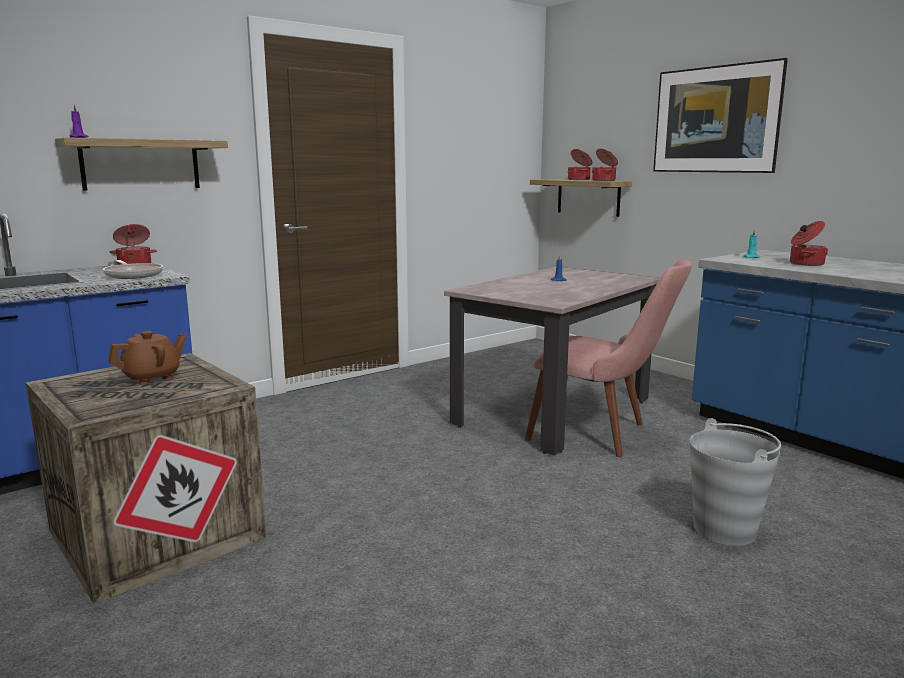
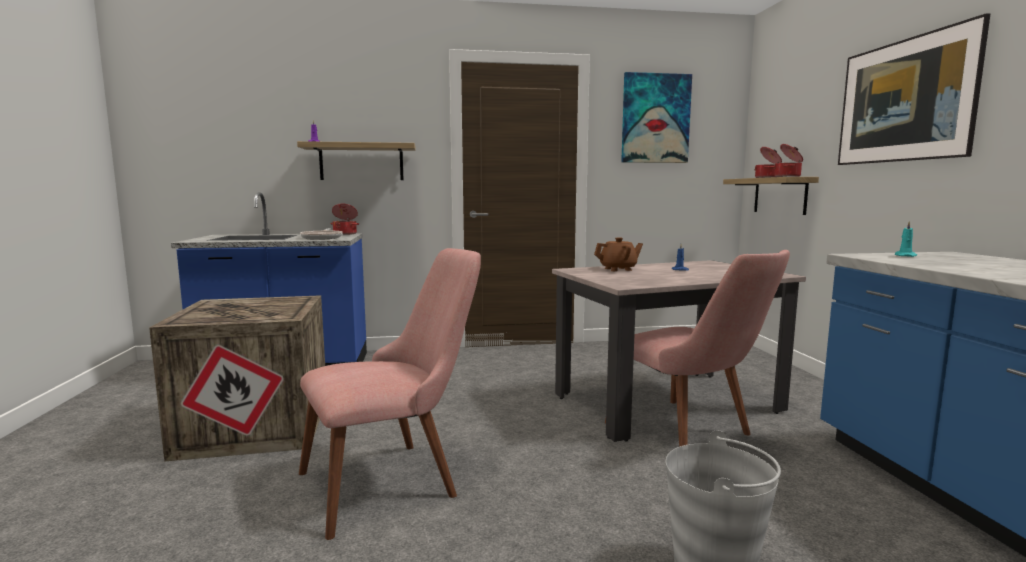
camera: 30 degrees right, 5 degrees down
(152, 378) = (262, 306): brown teapot -> brown teapot (618, 269)
(405, 538) = (396, 478): none -> pink chair
(467, 113) = (655, 118): none -> picture
(805, 264) = (967, 265): cooking pot -> none

